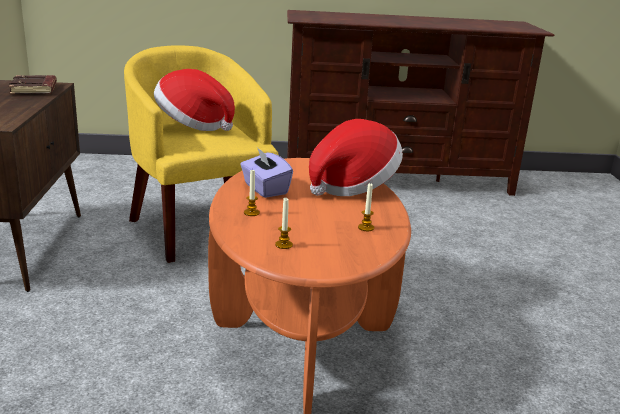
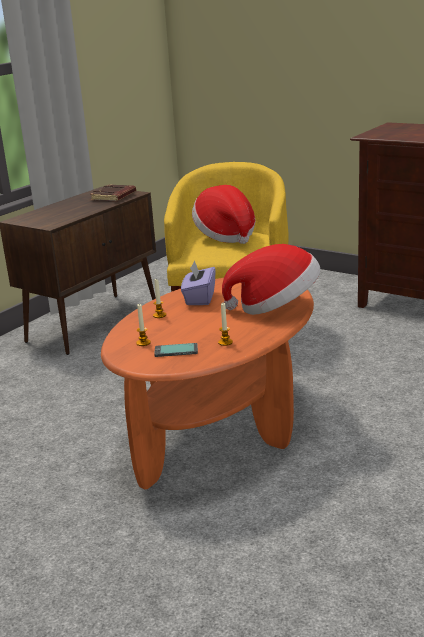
camera: 40 degrees right, 0 degrees up
(333, 246) = (176, 351): none -> phone

